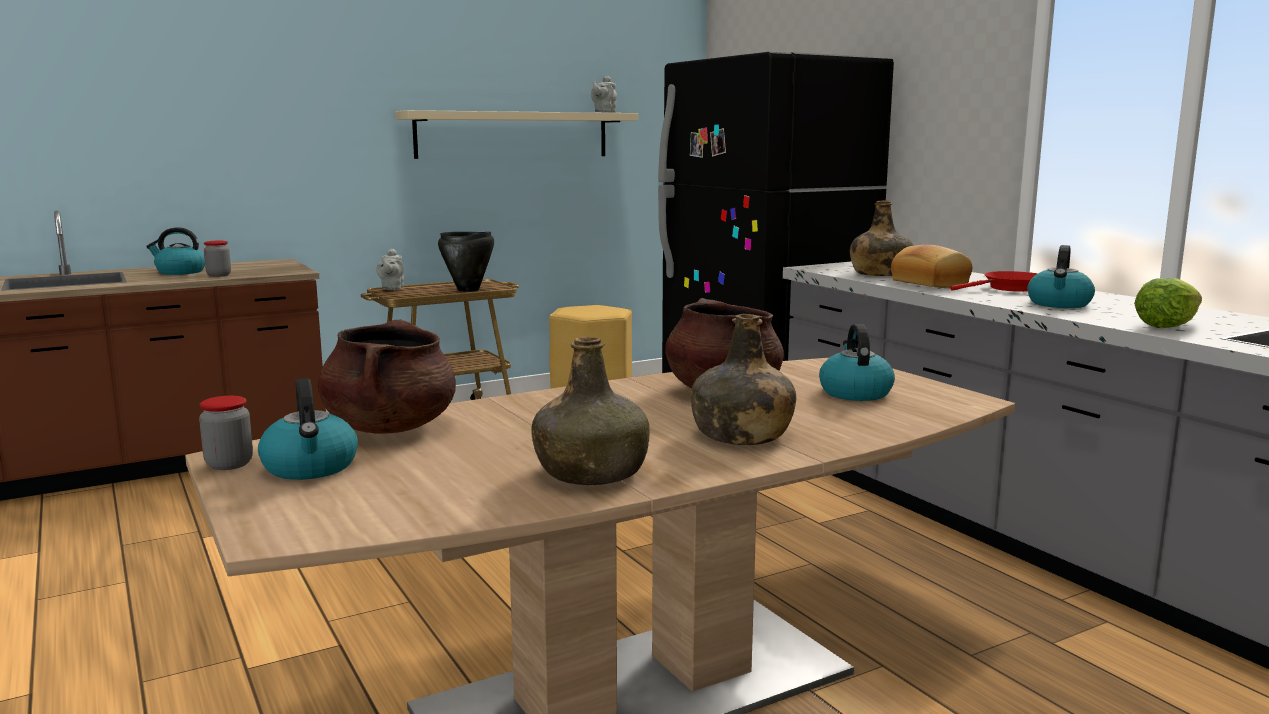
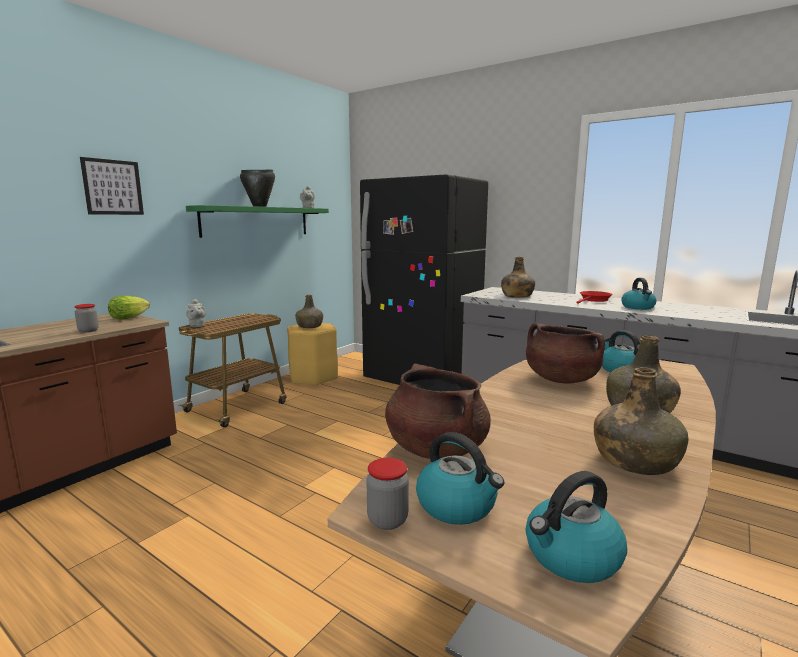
camera: 25 degrees left, 0 degrees up
(180, 272) = (46, 331): kettle -> kettle (571, 557)
(291, 87) = (113, 187): none -> picture
(468, 290) = (251, 322): black cooking pot -> black cooking pot (260, 206)
(513, 135) = (257, 221): beige shelf -> green shelf
(588, 310) = (310, 326): none -> green bottle
(931, 283) = (554, 300): bread -> none
(1166, 326) = (710, 315): lettuce -> lettuce (128, 318)

